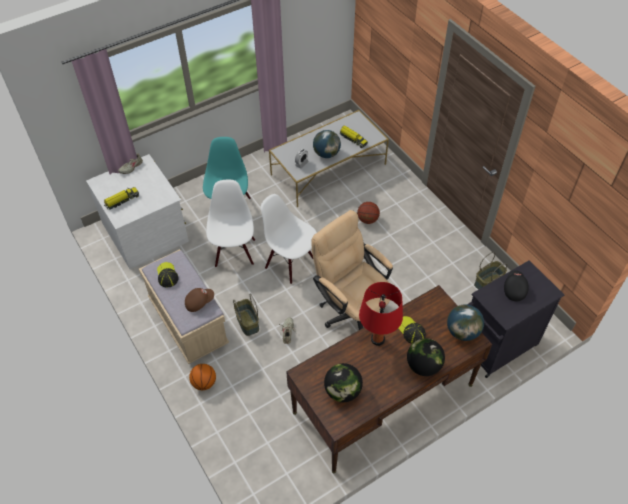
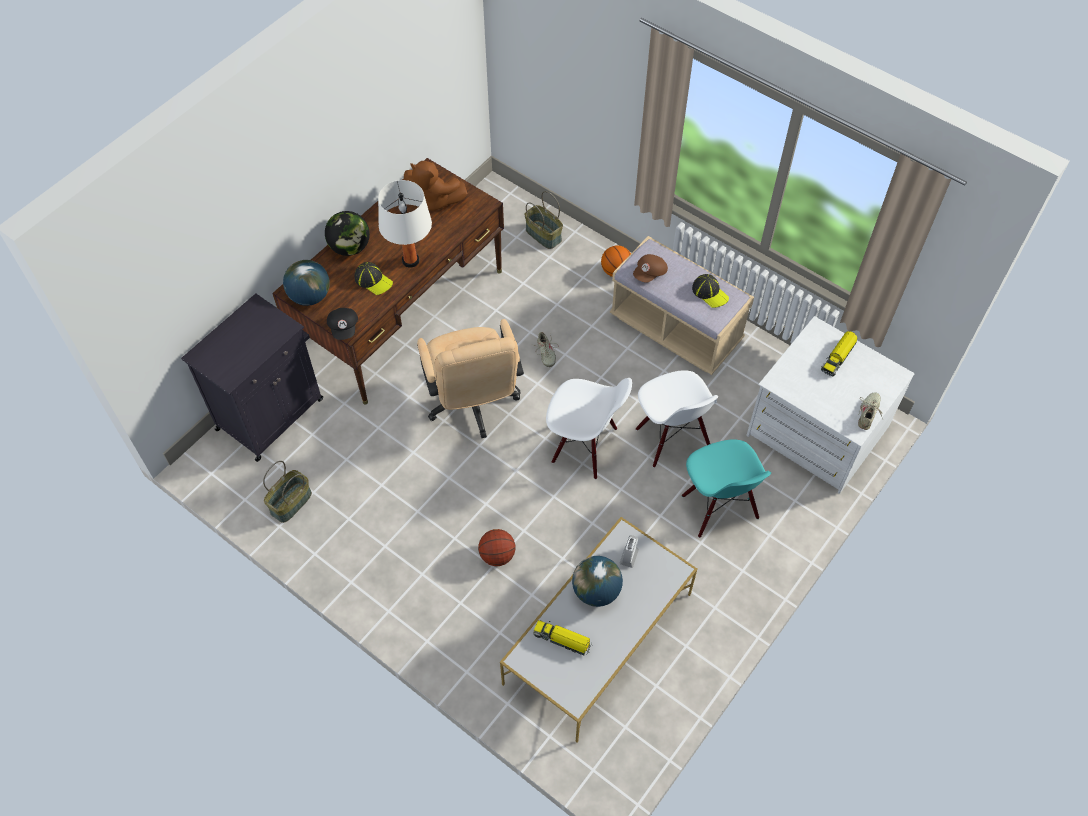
camera: 160 degrees right, 5 degrees up
(247, 322) = (603, 350): basket -> basket (544, 235)
(342, 391) = (433, 200): globe -> brown plush toy
(352, 310) = (473, 405): beige office chair -> beige office chair turned 45 degrees clockwise
(377, 339) = (410, 260): red table lamp -> white table lamp
(514, 289) = (248, 347): black cap -> black cap (344, 328)

